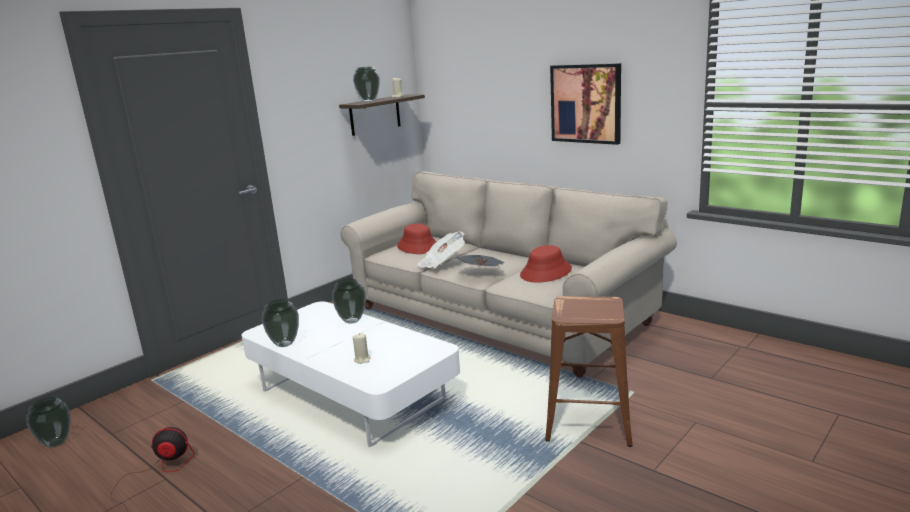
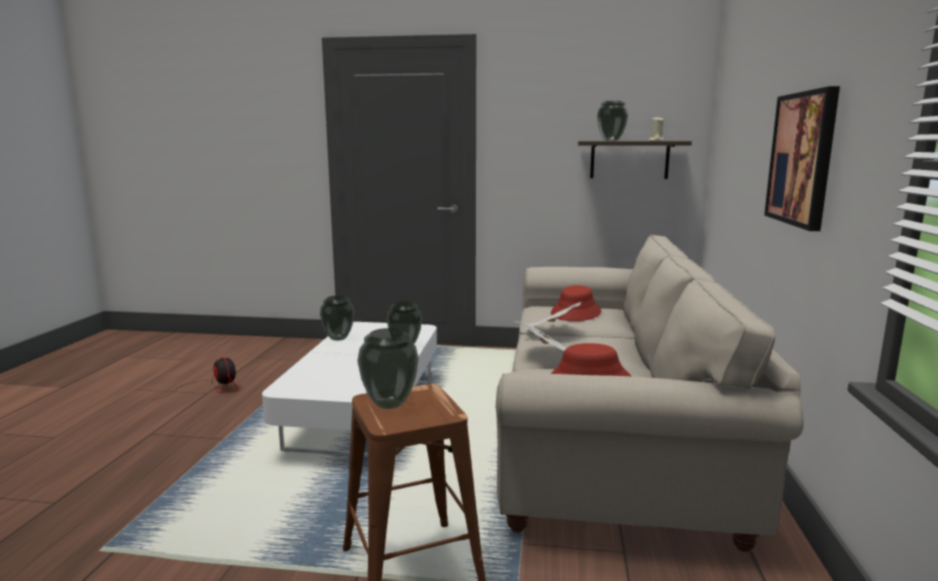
camera: 55 degrees right, 5 degrees down
(57, 443) = (238, 349): vase -> vase (390, 404)
(362, 359) = (327, 371): beige candle -> none

